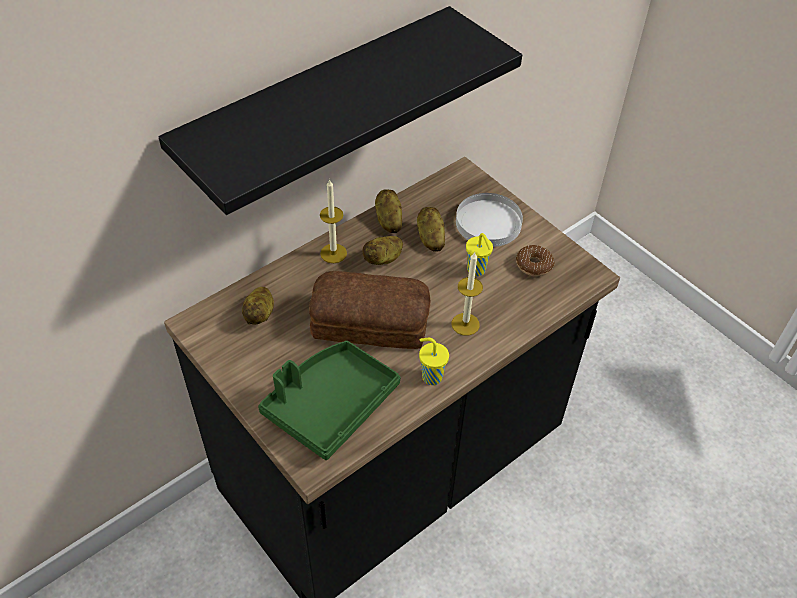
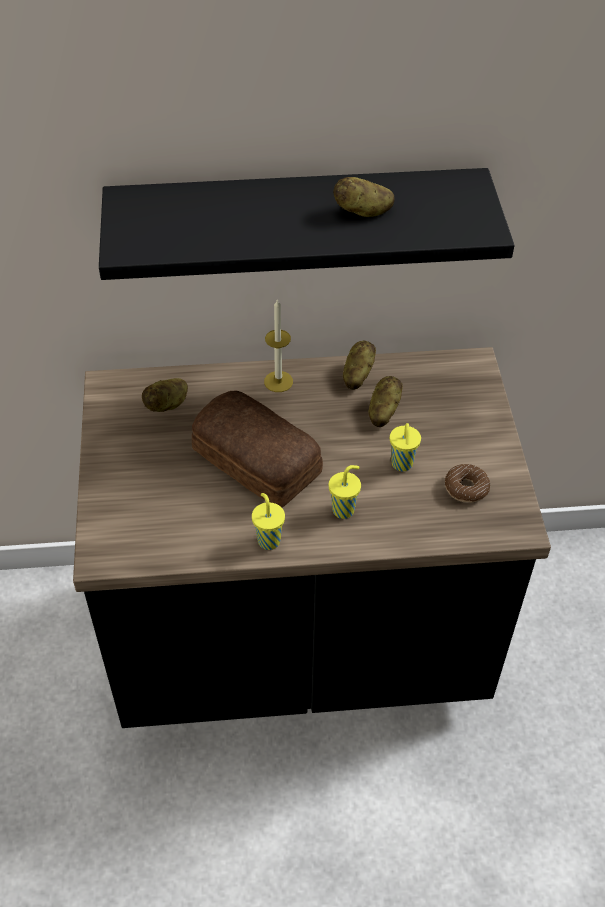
camera: 35 degrees right, 0 degrees up
(330, 405) = (158, 515): green tray -> none
(383, 259) = (320, 409): potato -> potato (363, 211)
(465, 324) = (344, 509): candle -> yellow cup
(488, 223) = (455, 424): white plate -> none

